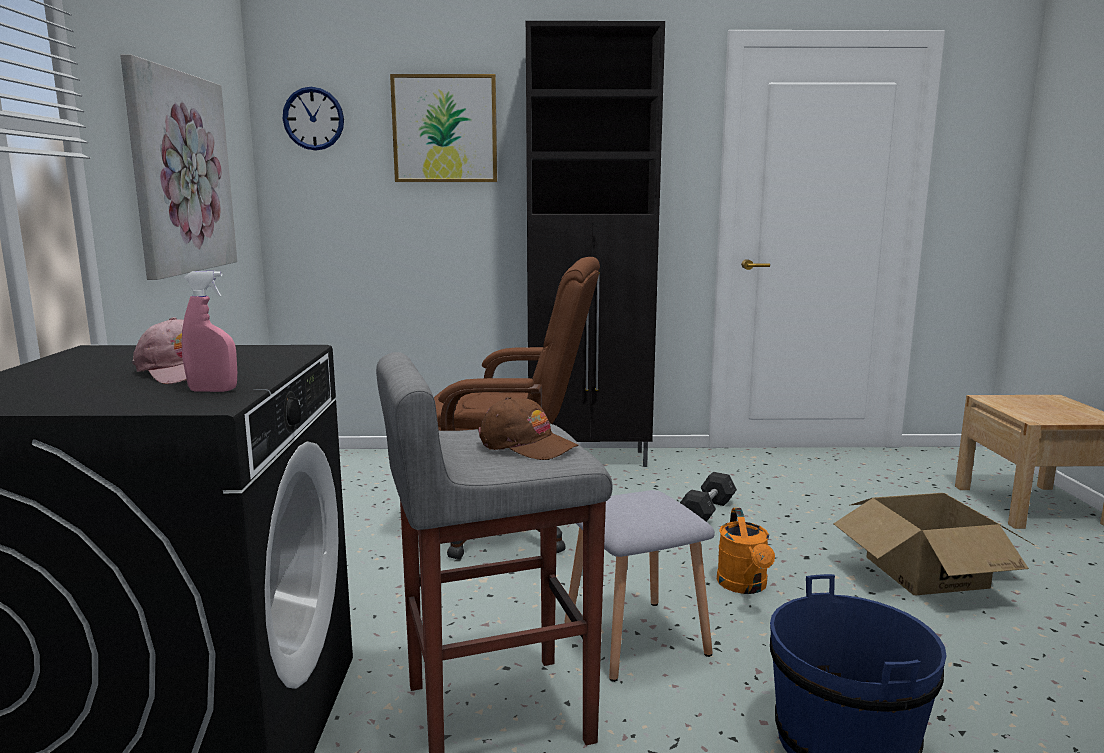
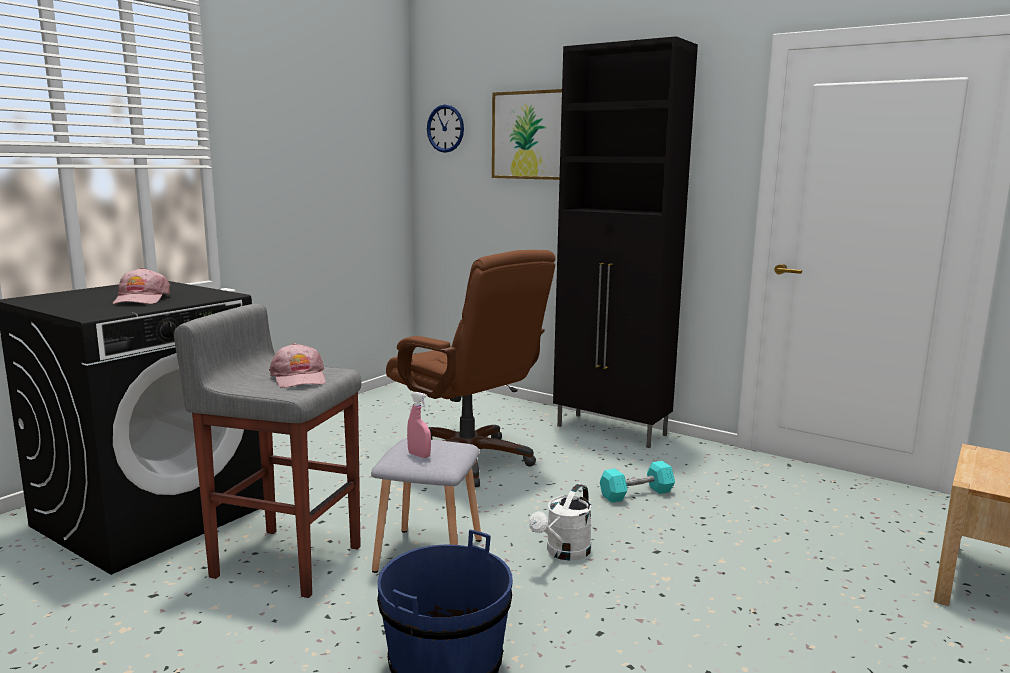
camera: 35 degrees right, 0 degrees up
(182, 173) = (315, 173): picture -> none
(213, 390) = (115, 310): pink spray bottle -> pink spray bottle (419, 455)
(526, 445) = (299, 378): brown cap -> pink cap
(707, 511) = (636, 494): grey dumbbell -> turquoise dumbbell
(744, 586) = (564, 553): orange watering can -> white watering can
(926, 572) = (748, 599): cardboard box -> none

